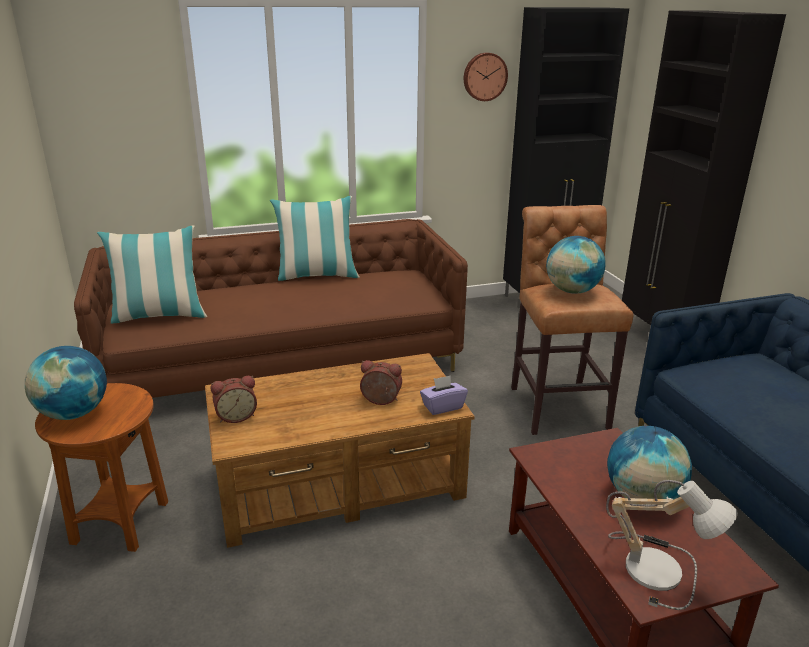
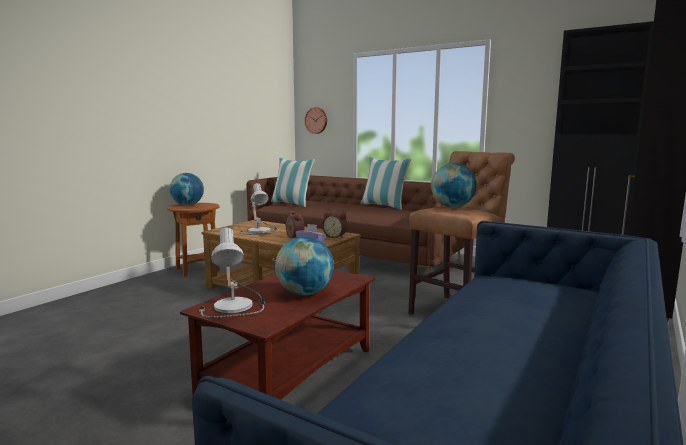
camera: 50 degrees right, 15 degrees down
(236, 416) = (238, 226): alarm clock -> alarm clock (335, 236)
(301, 408) = (262, 231): none -> table lamp
(484, 76) = (534, 89): wall clock -> wall clock (316, 120)

